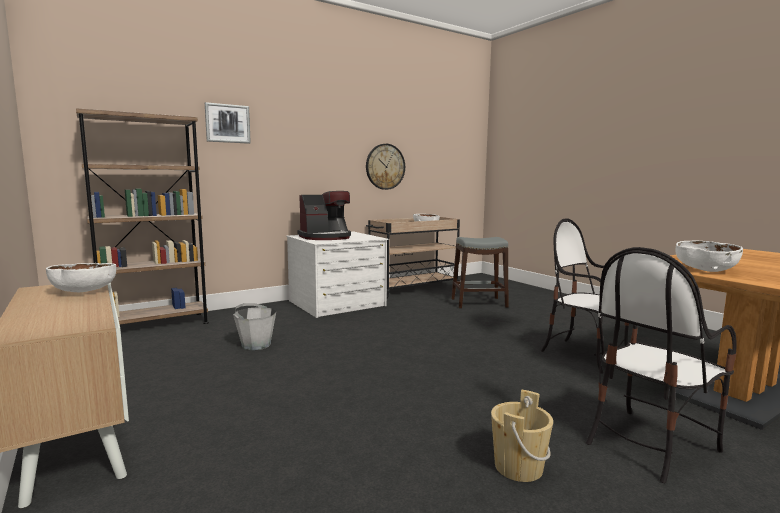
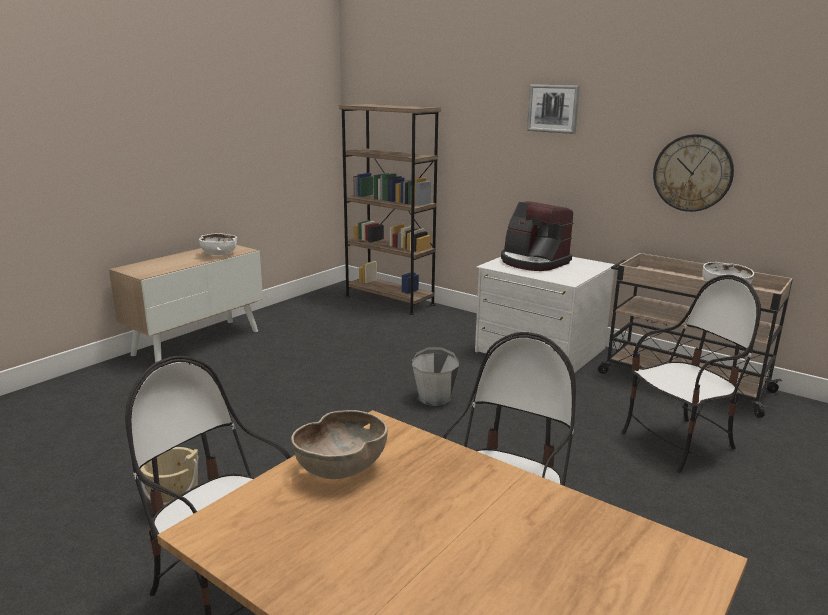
camera: 70 degrees right, 10 degrees up
(227, 123) = (478, 108): picture -> picture (553, 108)
(256, 345) = (374, 346): grey bucket -> grey bucket (434, 398)
(478, 303) = (679, 443): grey stool -> chair
(705, 270) = (341, 468): white bowl -> brown bowl

